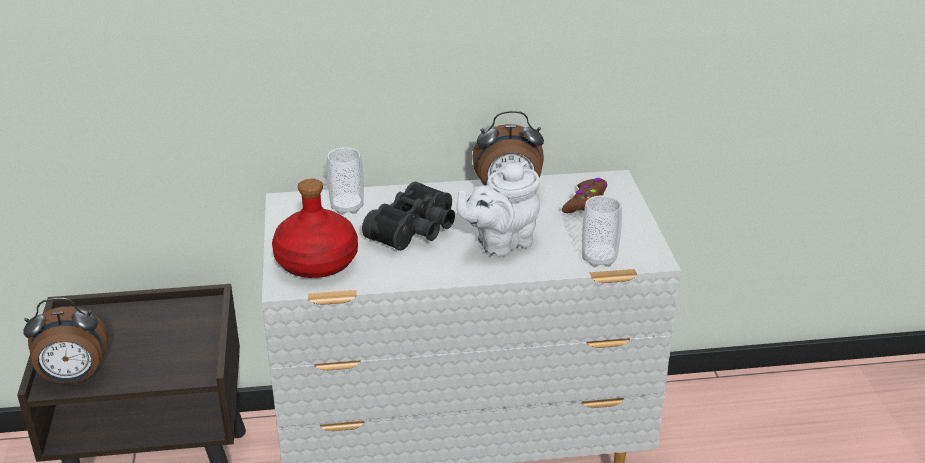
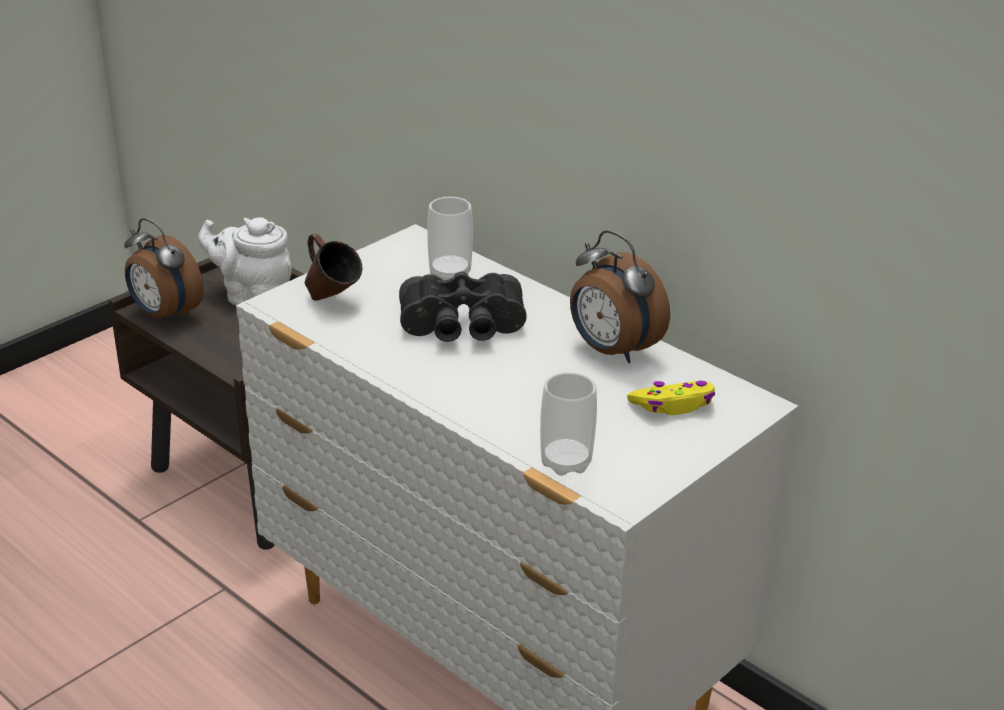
camera: 50 degrees right, 0 degrees up
(316, 262) = (332, 301): red bottle -> brown mug
(500, 244) = (507, 387): white teapot -> white teapot (253, 296)
(585, 202) = (673, 405): brown game controller -> yellow game controller

